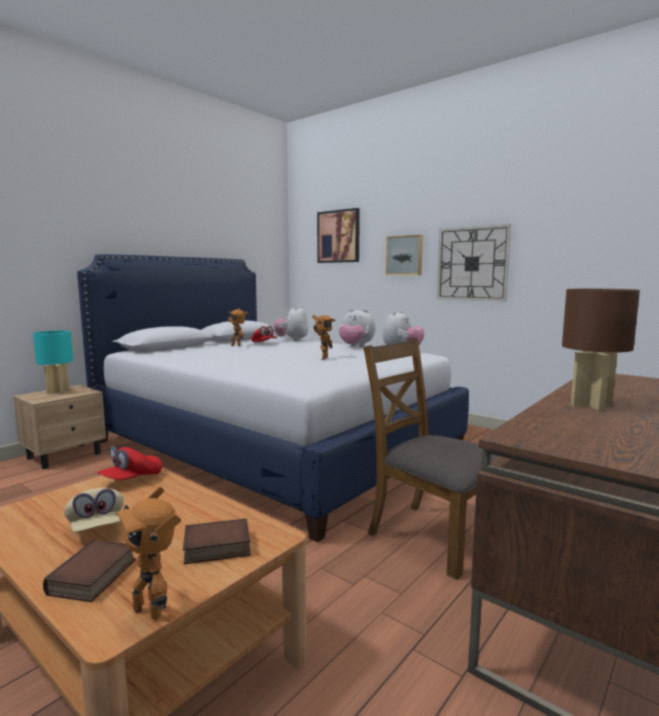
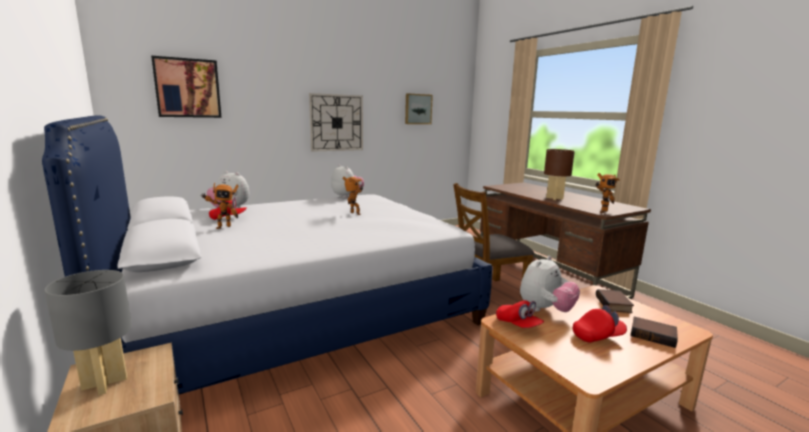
camera: 70 degrees left, 5 degrees up
(58, 391) = (104, 383): turquoise table lamp -> grey table lamp
(96, 527) = (597, 336): beige cap -> red cap
(151, 609) = (672, 321): toy robot -> toy robot (601, 211)
(356, 347) = (311, 201): plush toy -> plush toy (545, 310)
(404, 255) = (276, 113): picture -> picture (418, 109)

